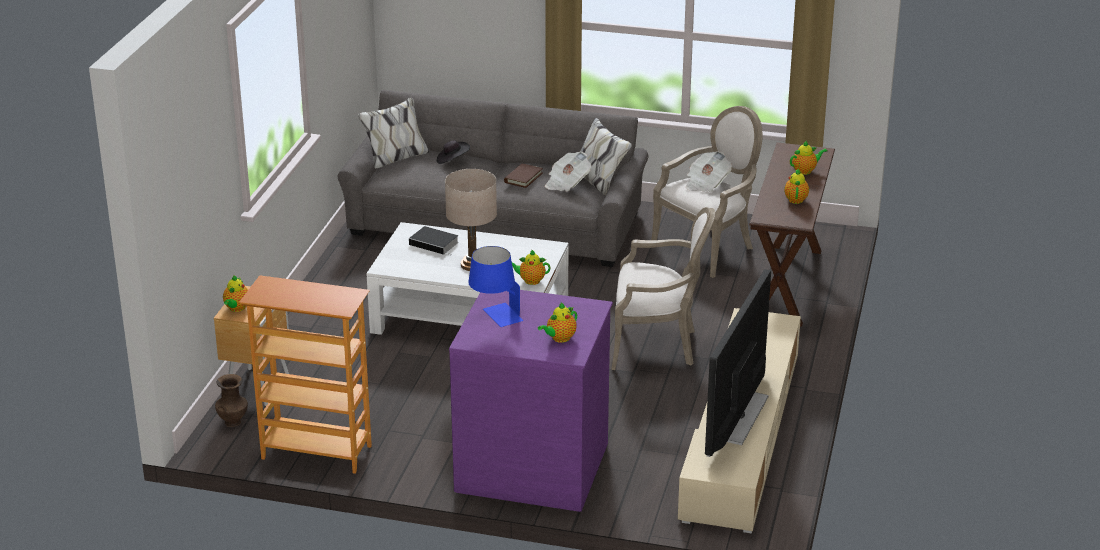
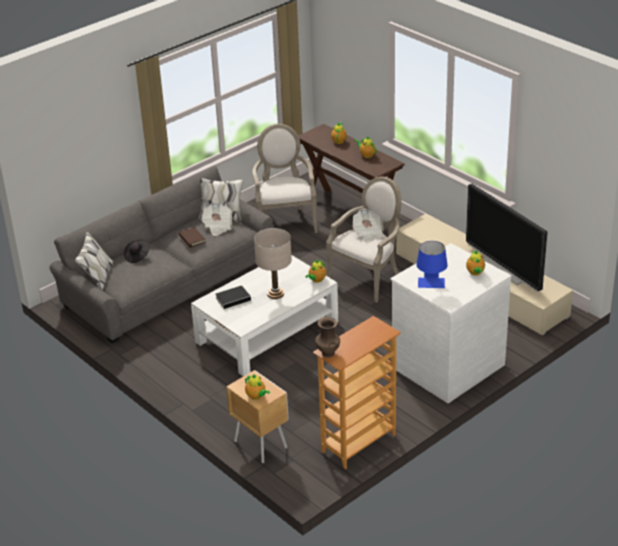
camera: 55 degrees left, 5 degrees up
(233, 422) = (291, 468): brown vase -> brown vase (327, 353)
(533, 466) = (447, 365): purple dresser -> white dresser
(706, 183) = (279, 181): newspaper -> newspaper (368, 233)

